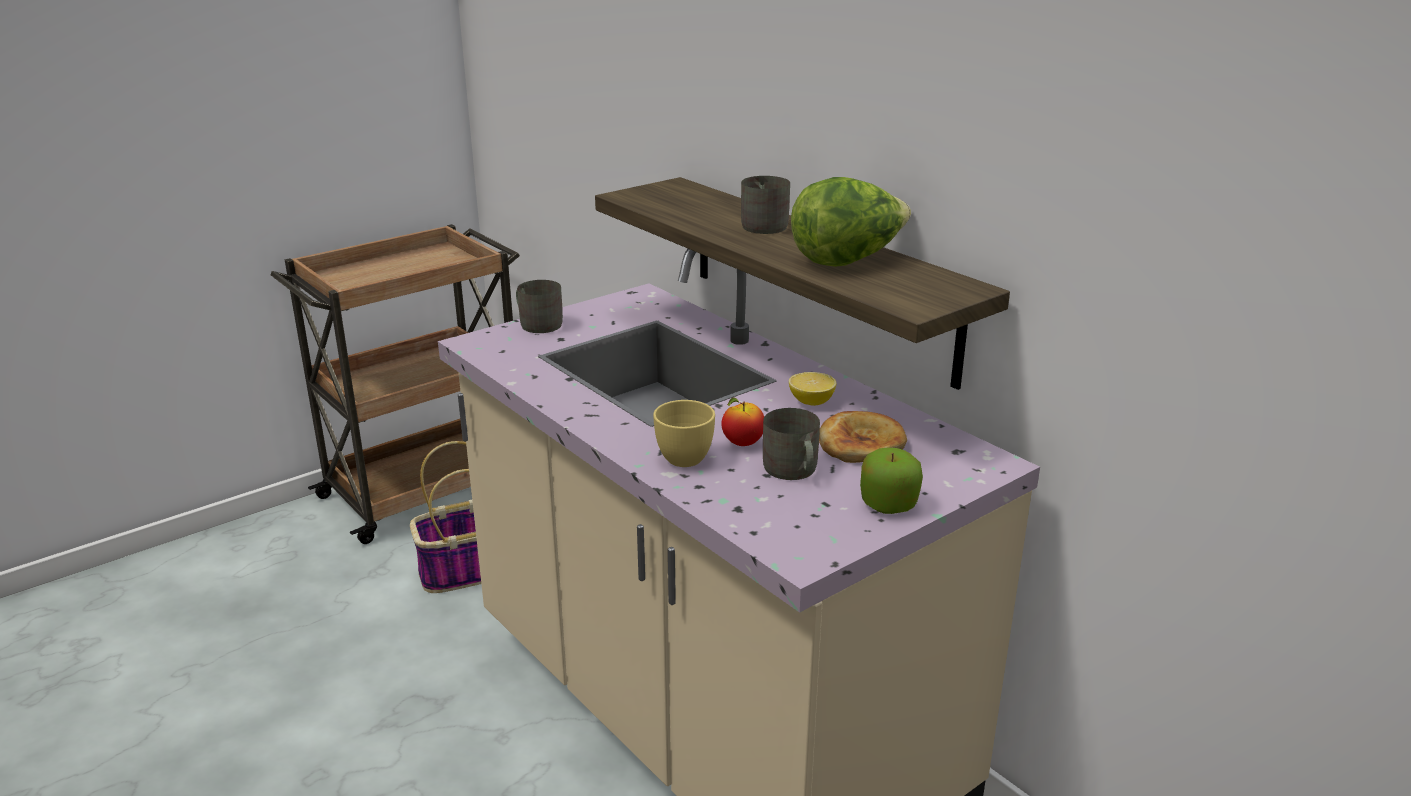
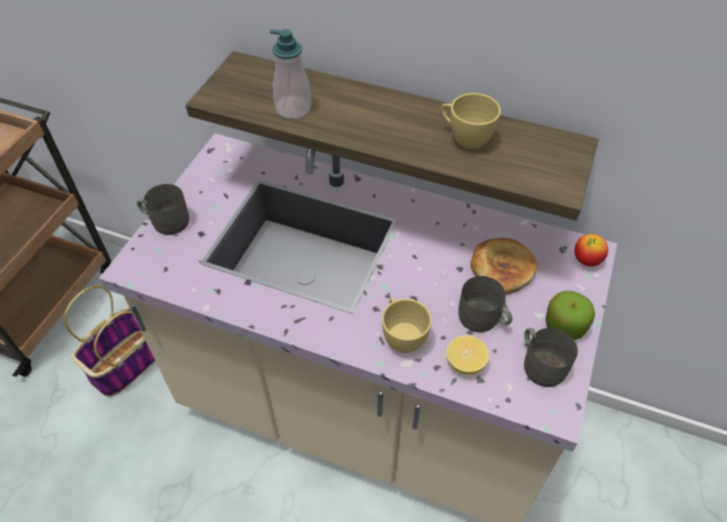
camera: 30 degrees left, 25 degrees up
(692, 213) = (293, 108): none -> soap dispenser
(742, 443) = (429, 304): apple -> apple (586, 260)
(764, 224) = (363, 106): grey mug -> grey mug (540, 363)
(811, 402) = (438, 235): lemon -> lemon (465, 363)
(847, 260) = (465, 138): lettuce -> yellow cup

